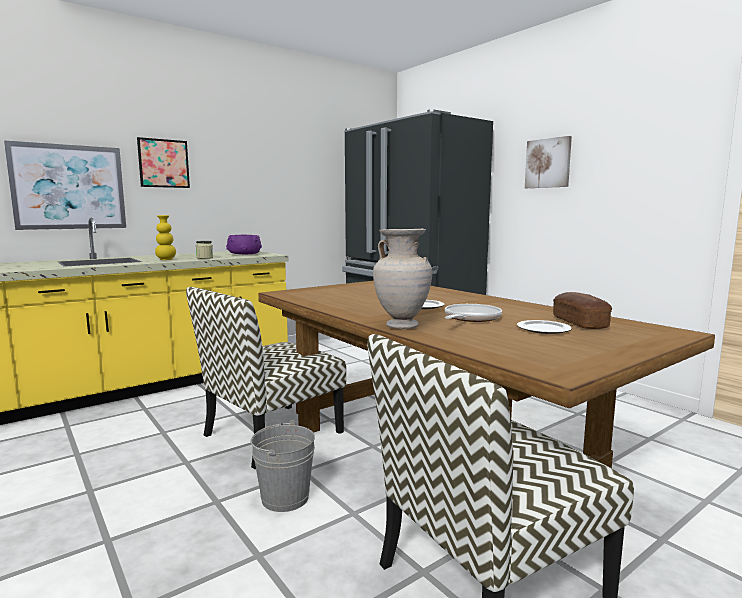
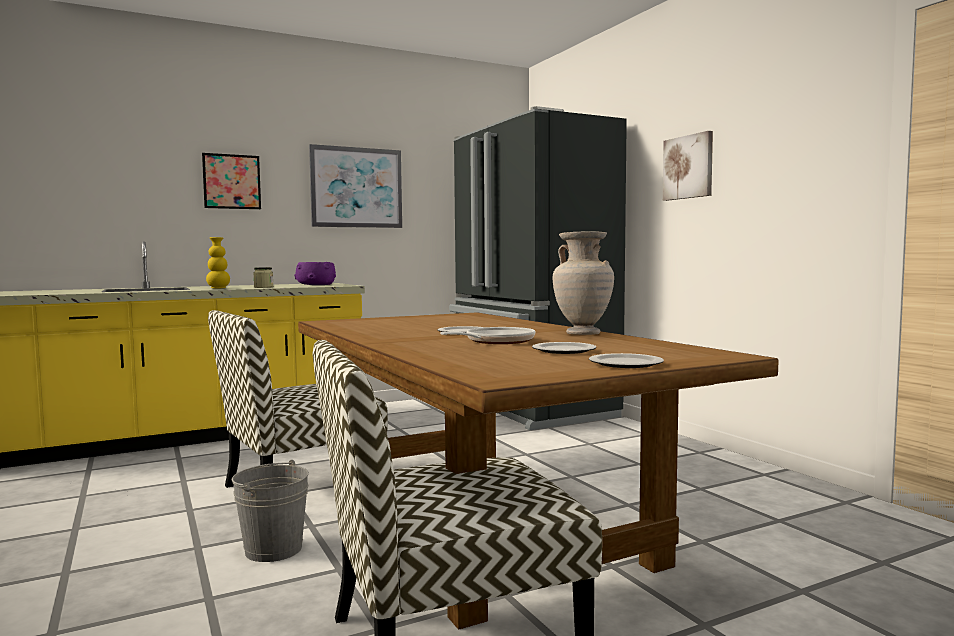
camera: 10 degrees right, 5 degrees down
(69, 187) = (124, 208): picture -> picture (356, 187)
(402, 326) = (401, 346): beige vase -> beige vase (583, 334)
(579, 323) = (622, 347): bread -> none
(621, 346) = (626, 363): none -> plate

